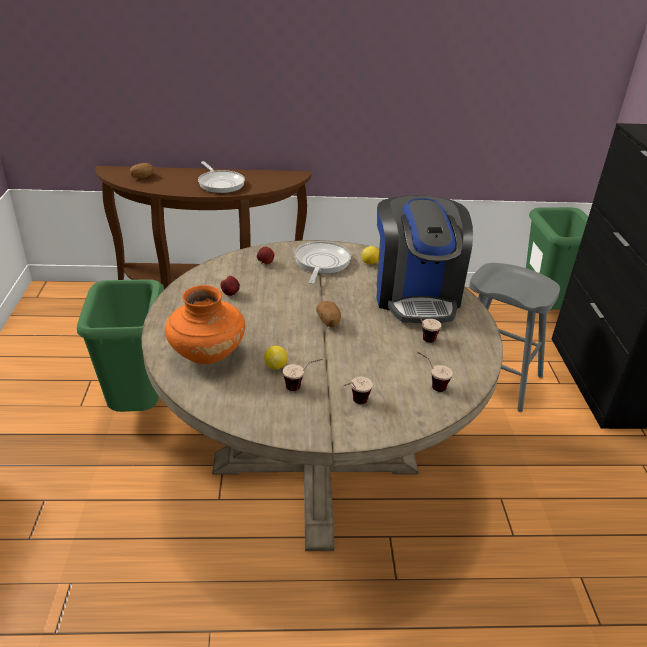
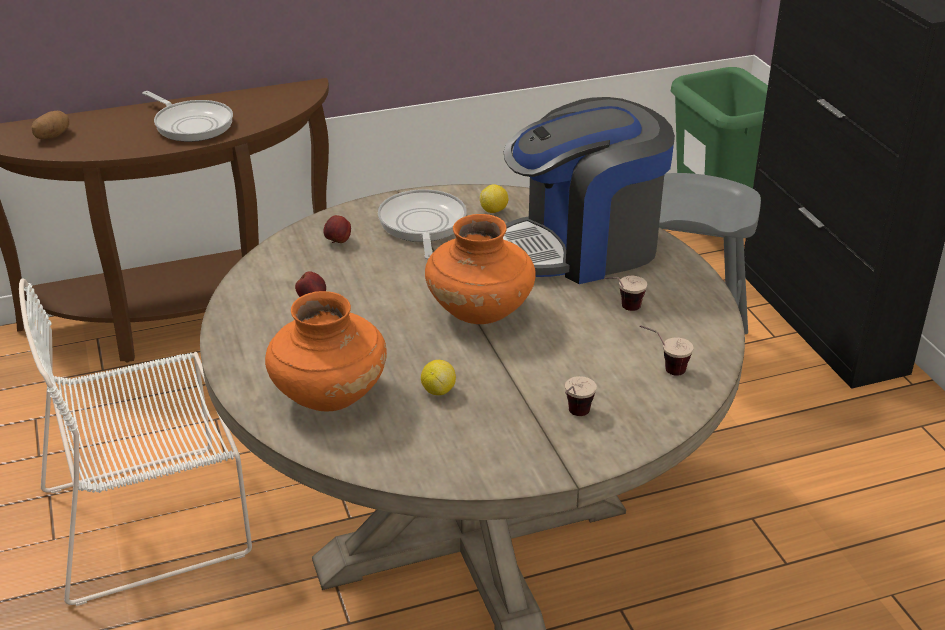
camera: 15 degrees left, 0 degrees up
(138, 408) = (153, 519): green trash can -> white chair
(301, 387) = (490, 411): cup -> none
(329, 322) = (480, 311): potato -> orange vase
(415, 295) = (583, 246): coffee machine -> coffee machine turned 90 degrees clockwise

